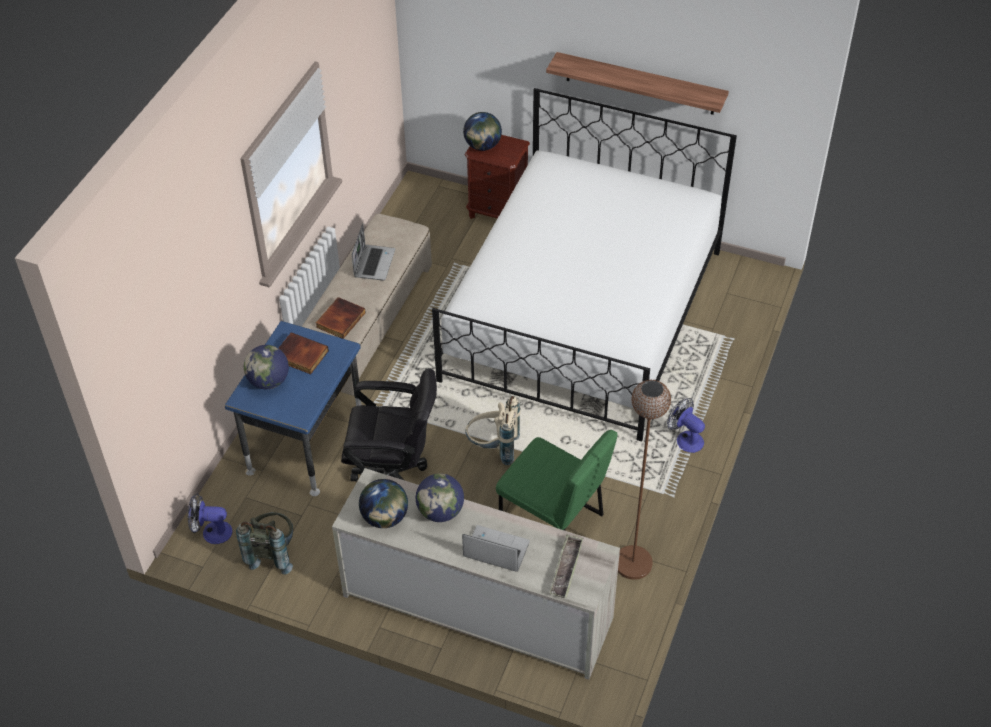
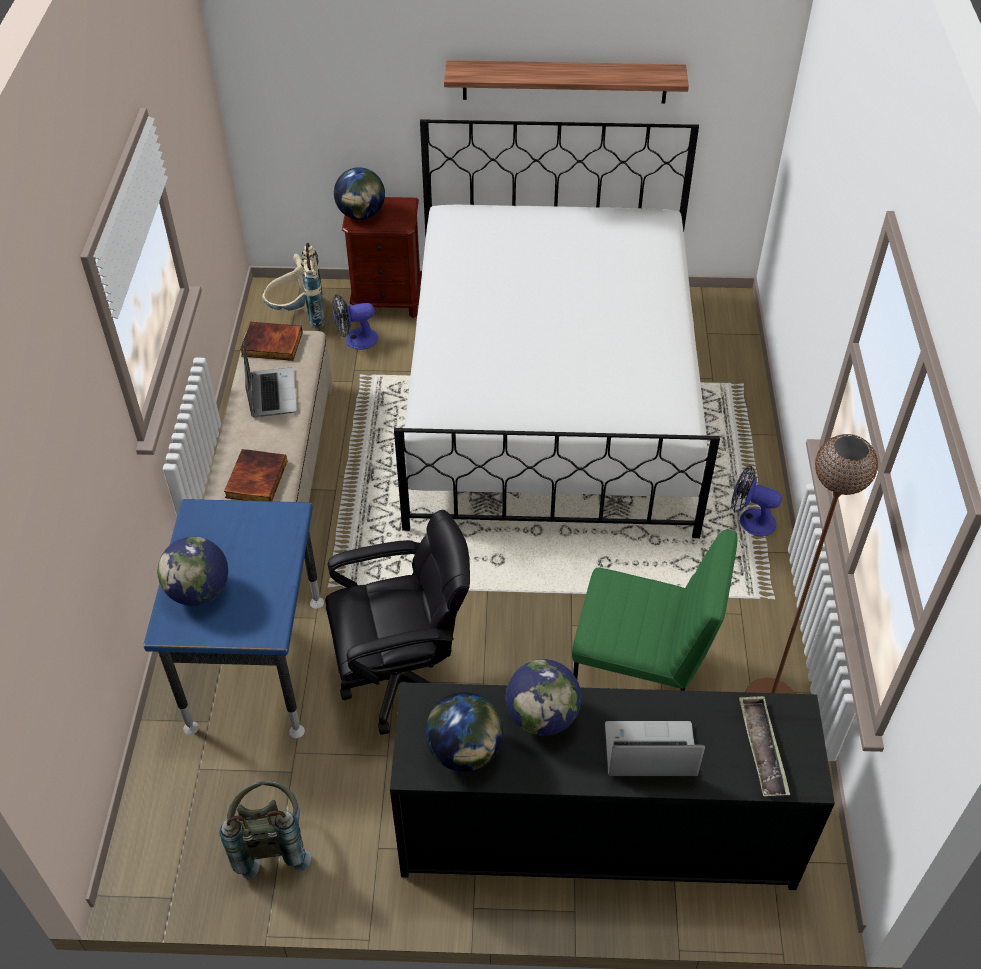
camera: 20 degrees left, 0 degrees up
(211, 532) = (166, 838): fan -> fan (355, 340)
(300, 356) = (231, 542): book -> book (271, 345)
(476, 607) = (595, 832): white dresser -> black dresser
(493, 448) = (517, 599): beige backpack -> beige backpack (298, 317)

